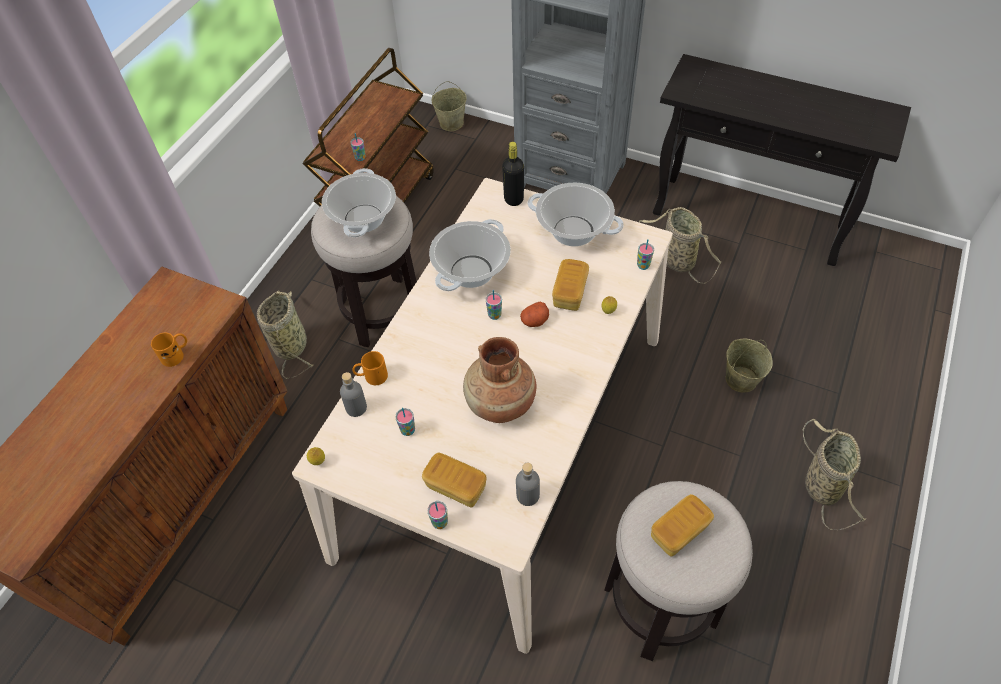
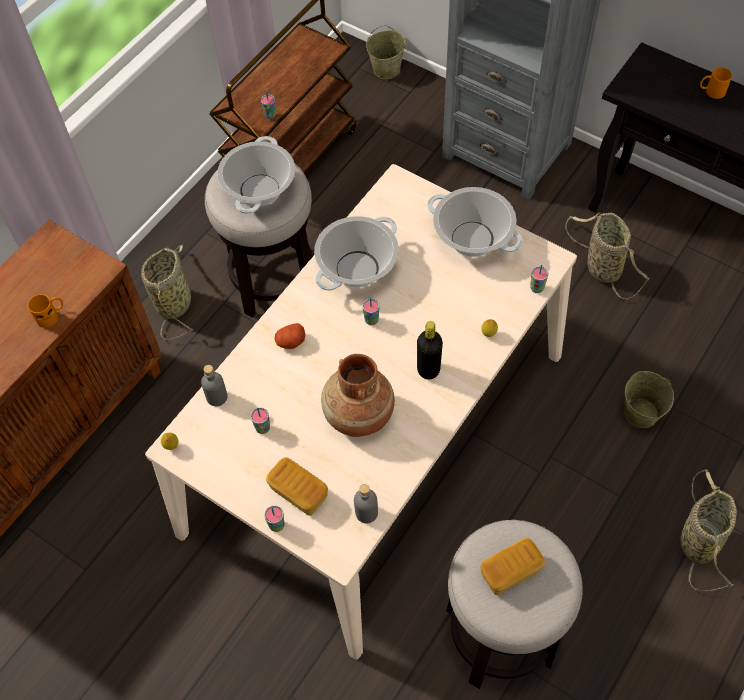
camera: 10 degrees right, 5 degrees up
(371, 377) = (237, 367): orange mug -> orange mug (711, 92)
(513, 199) = (417, 193): black bottle -> black bottle (428, 369)
(534, 321) = (411, 332): potato -> potato (290, 342)
(570, 293) = (453, 307): bread -> none

